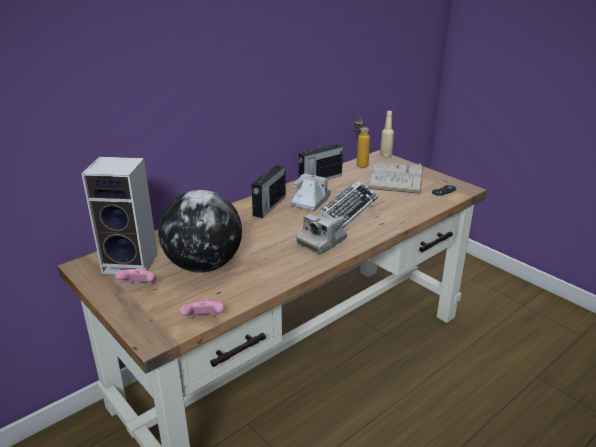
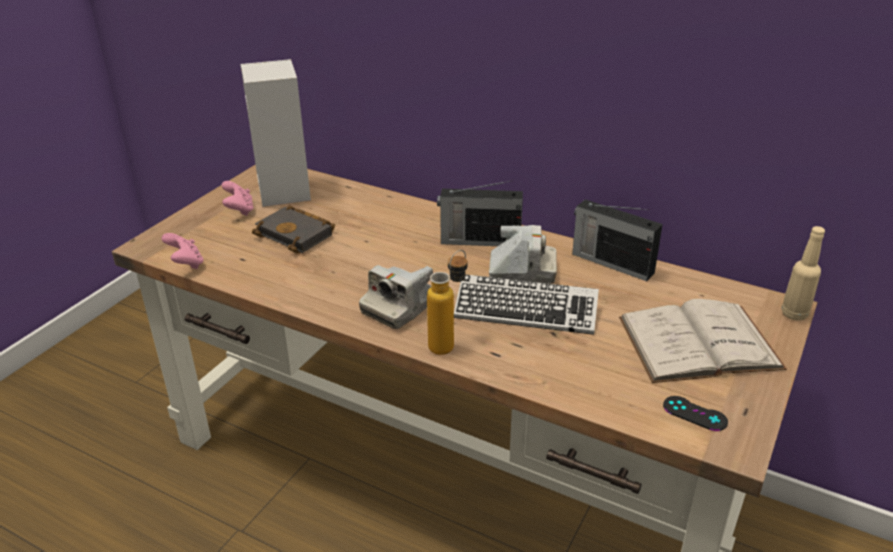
camera: 70 degrees right, 5 degrees up
(204, 265) = (298, 234): globe -> black book
(322, 242) = (400, 307): camera -> camera turned 75 degrees counterclockwise
(359, 164) = (717, 291): bottle -> bottle (448, 343)

